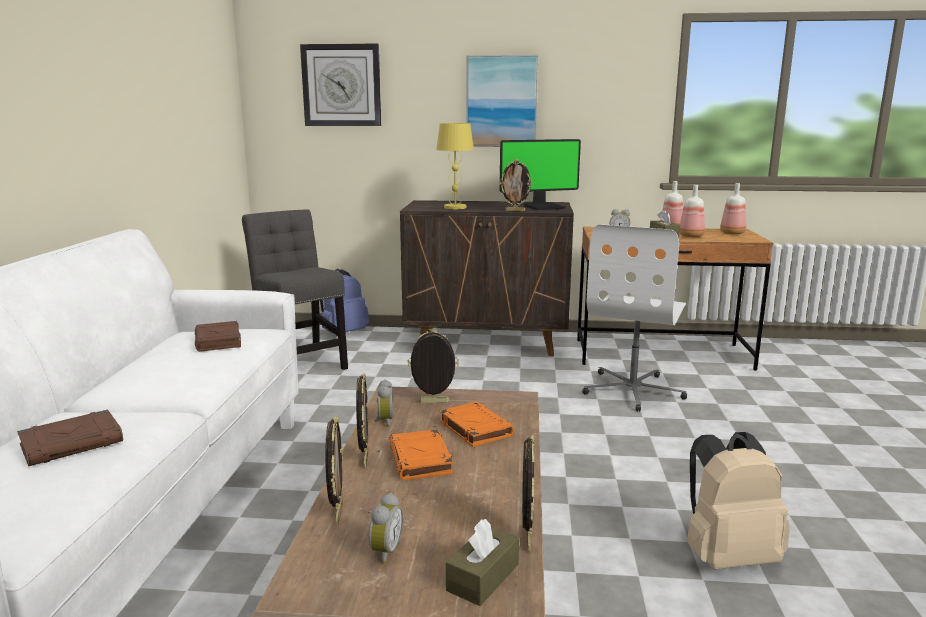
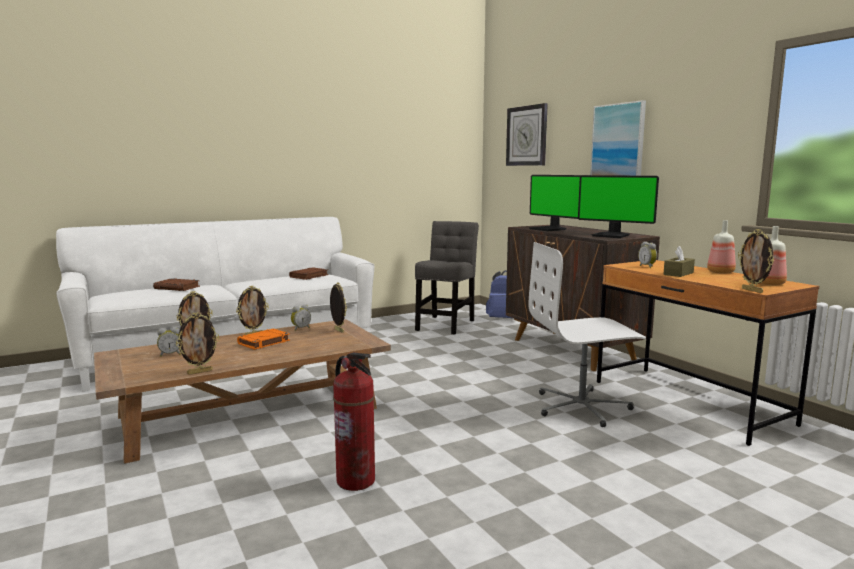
camera: 55 degrees right, 5 degrees down
(455, 207) = (549, 229): yellow table lamp -> monitor
(474, 428) = (315, 343): orange book -> none
(483, 577) = (160, 371): brown tissue box -> none
(515, 210) = (573, 234): picture frame -> picture frame (752, 290)
(692, 236) = (709, 278): bottle -> none
(727, 556) = (355, 481): beige backpack -> fire extinguisher

